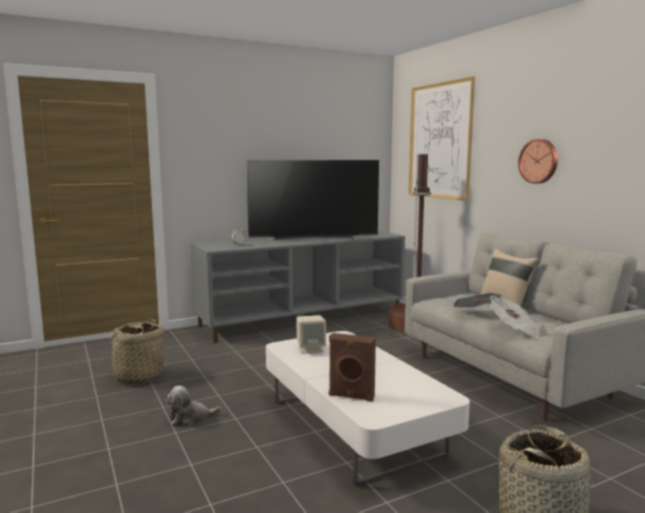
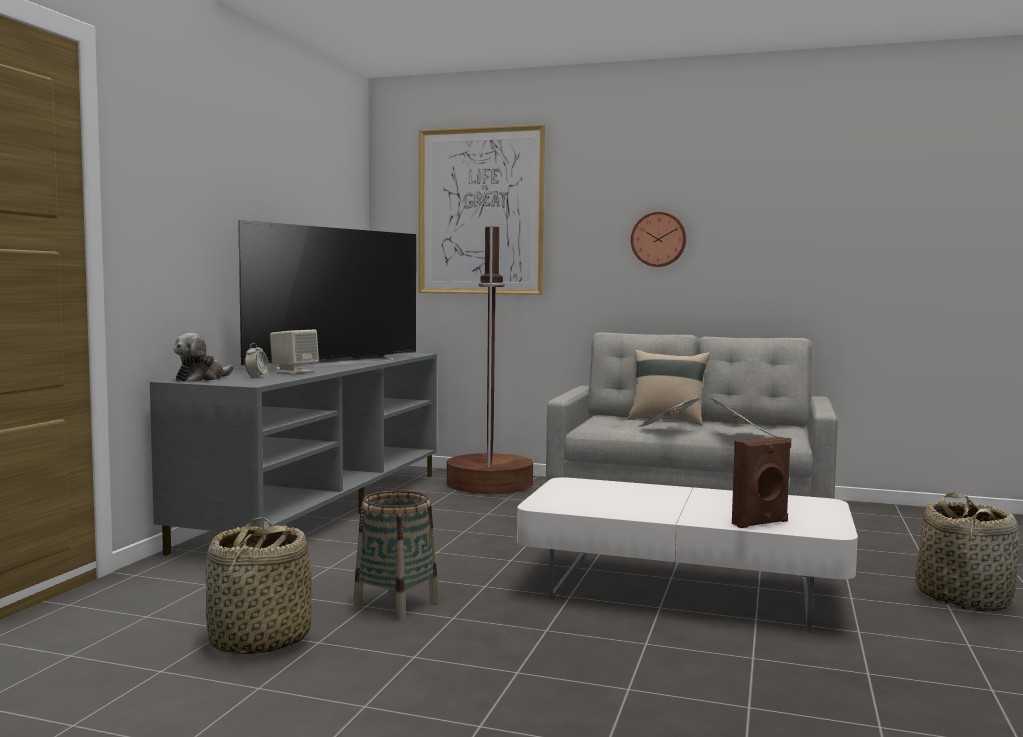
camera: 45 degrees left, 5 degrees down
(190, 418) = (491, 652): plush toy -> plush toy (202, 379)
(214, 379) = (396, 604): none -> basket
(311, 349) = (584, 500): beige speaker -> beige speaker (294, 371)

